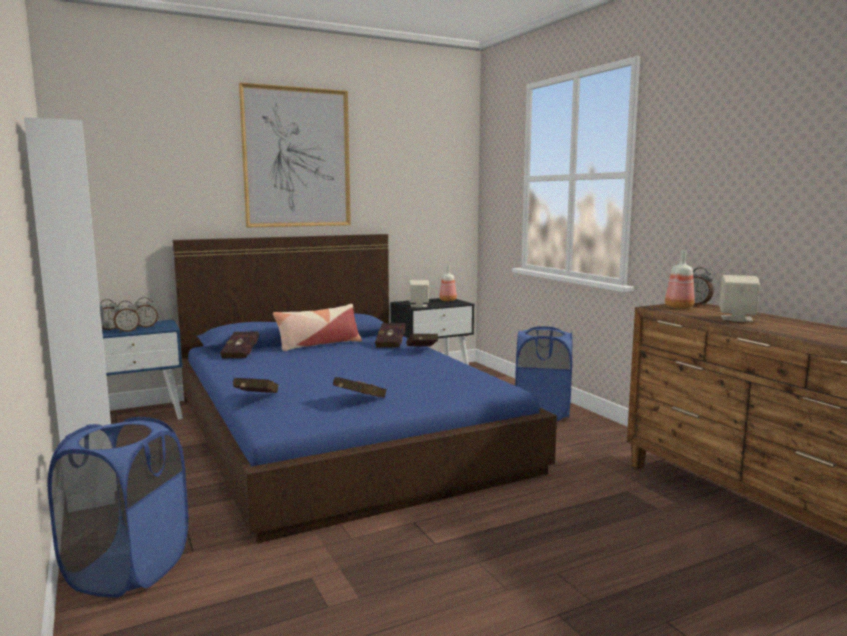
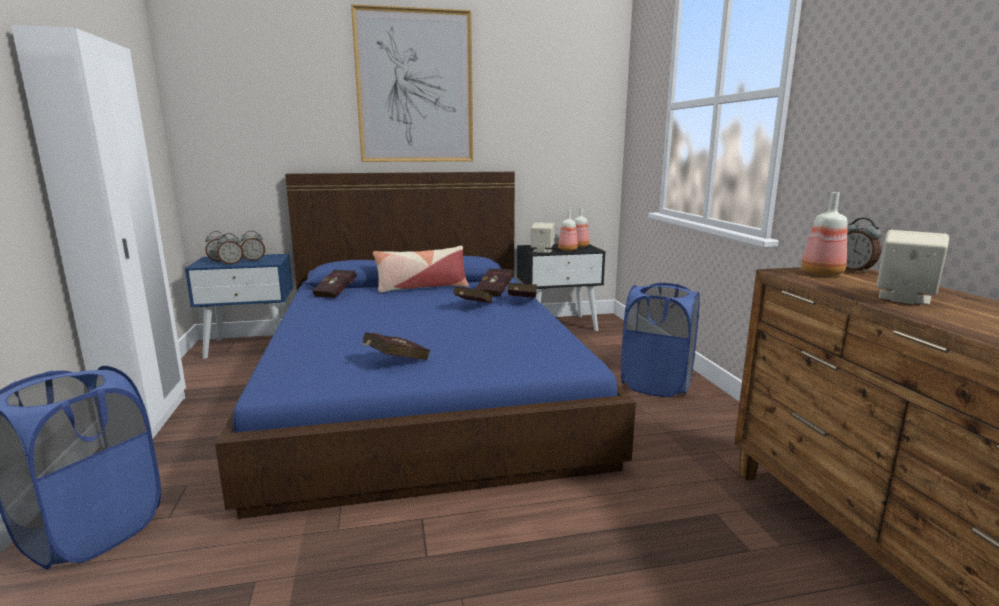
camera: 15 degrees right, 5 degrees up
(255, 399) = (292, 349): red book -> red book (472, 307)
(441, 304) = (568, 250): none -> bottle

